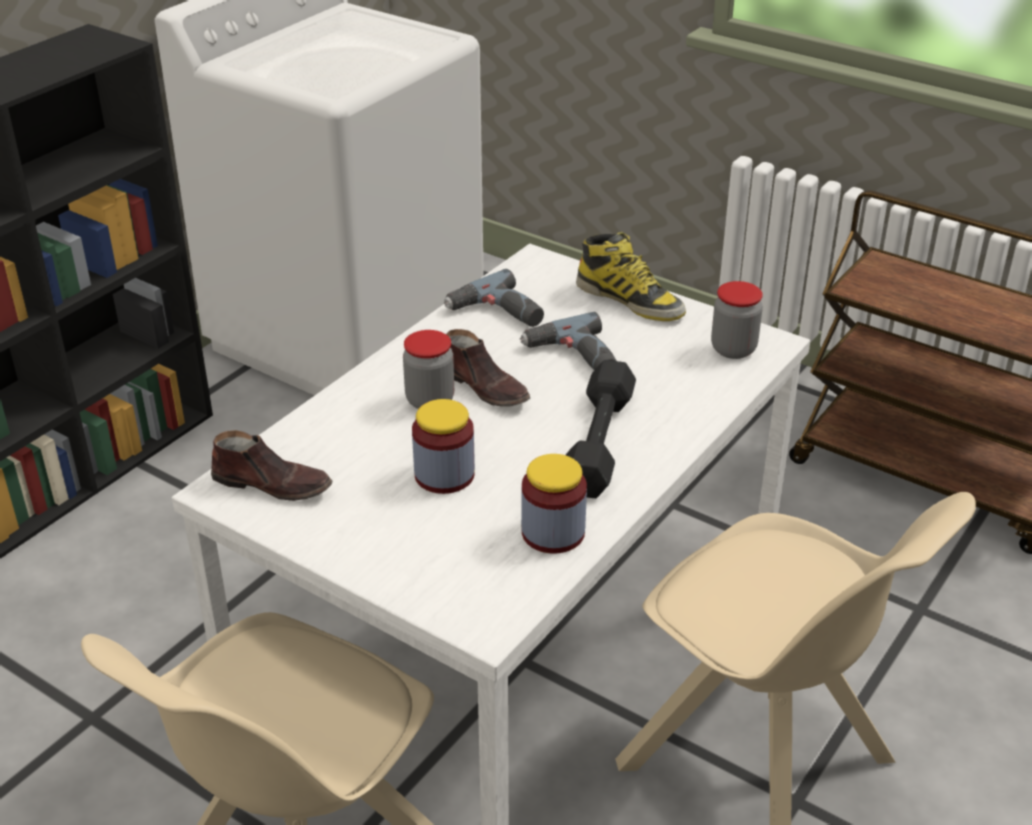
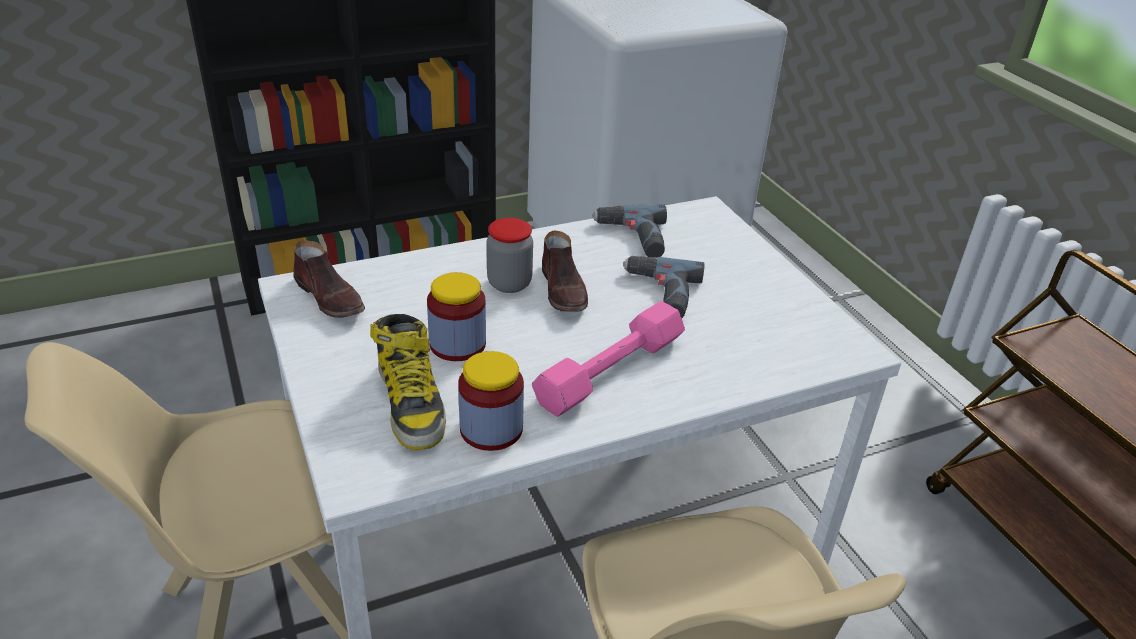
camera: 30 degrees right, 0 degrees up
(598, 441) = (610, 370): black dumbbell -> pink dumbbell
(630, 300) = (758, 268): boot -> boot (411, 403)
(733, 349) = (814, 342): jar -> none

